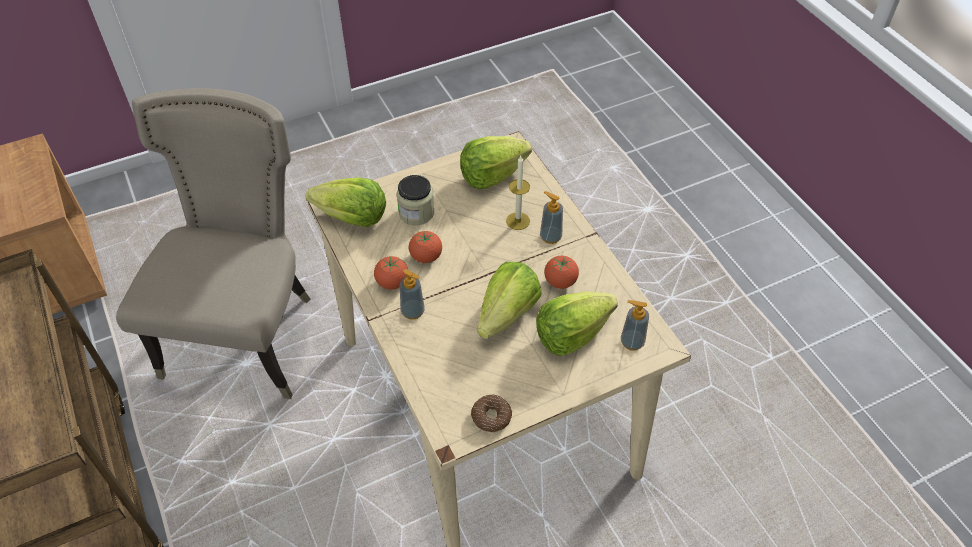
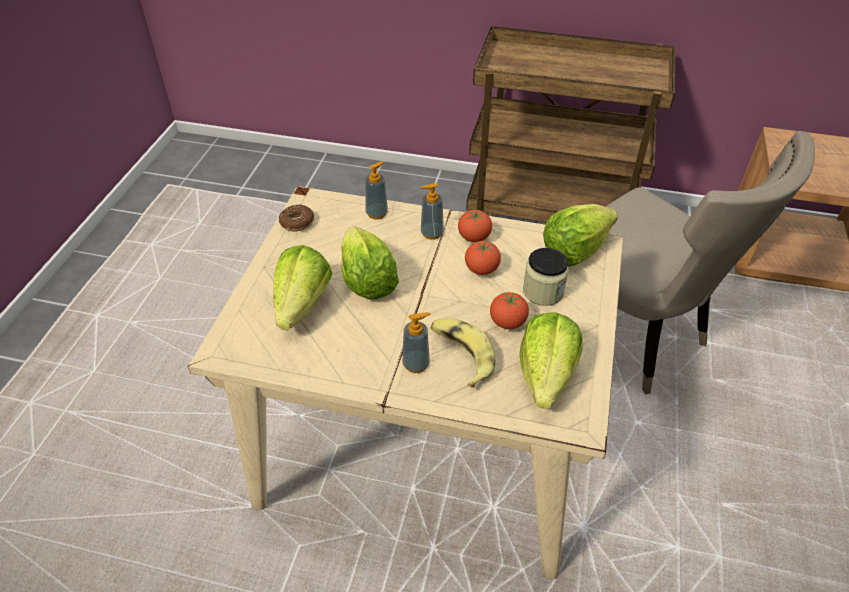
camera: 130 degrees right, 5 degrees down
(518, 221) = (461, 354): candle -> banana
(560, 282) = (359, 334): tomato -> tomato (507, 322)
(632, 342) = (248, 336): soap dispenser -> soap dispenser (377, 213)

